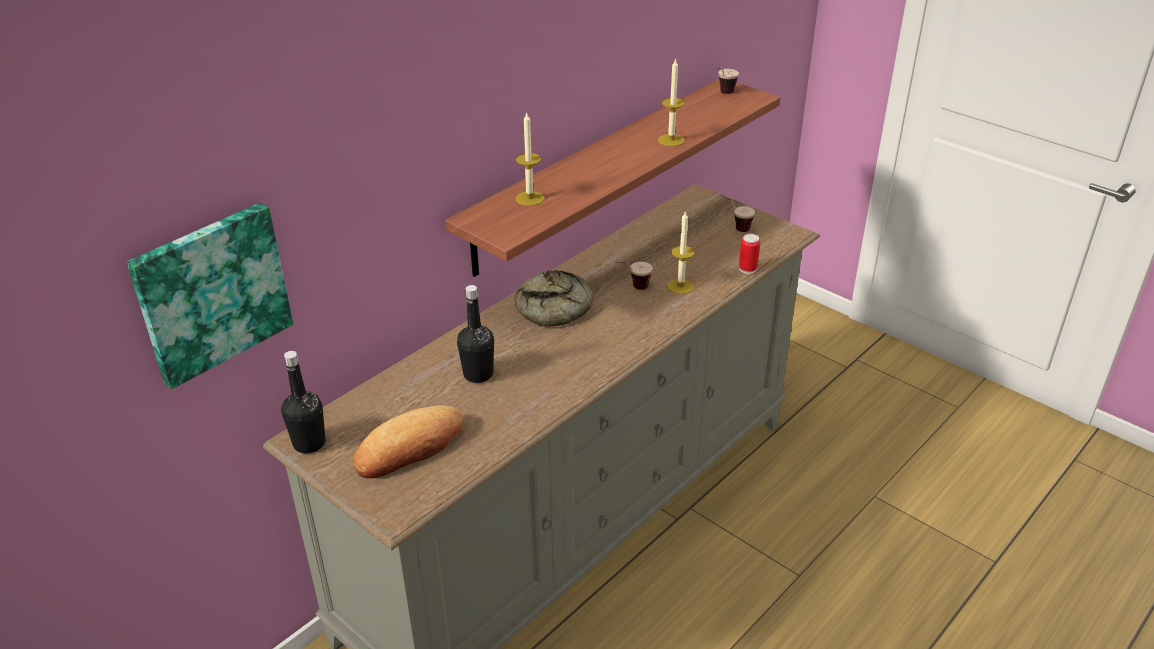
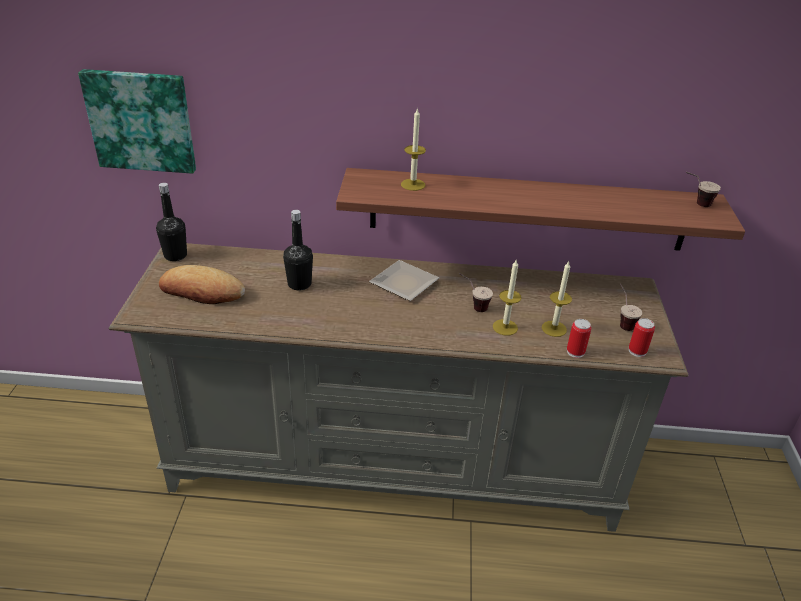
camera: 50 degrees right, 0 degrees up
(556, 308) = (406, 283): bread -> plate
(671, 140) = (582, 207): candle -> candle (554, 328)
(775, 240) = (637, 351): none -> can

